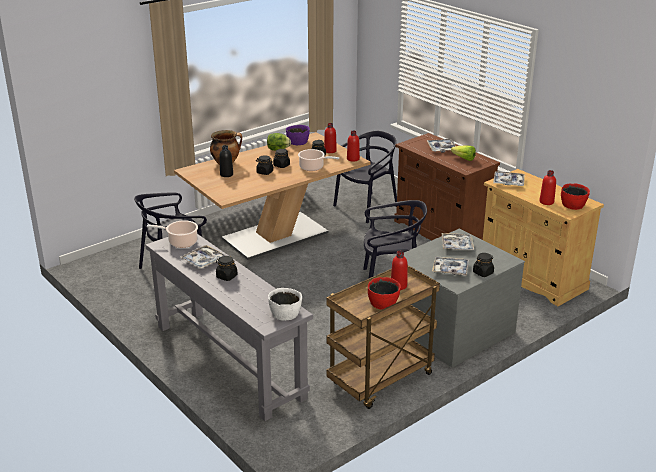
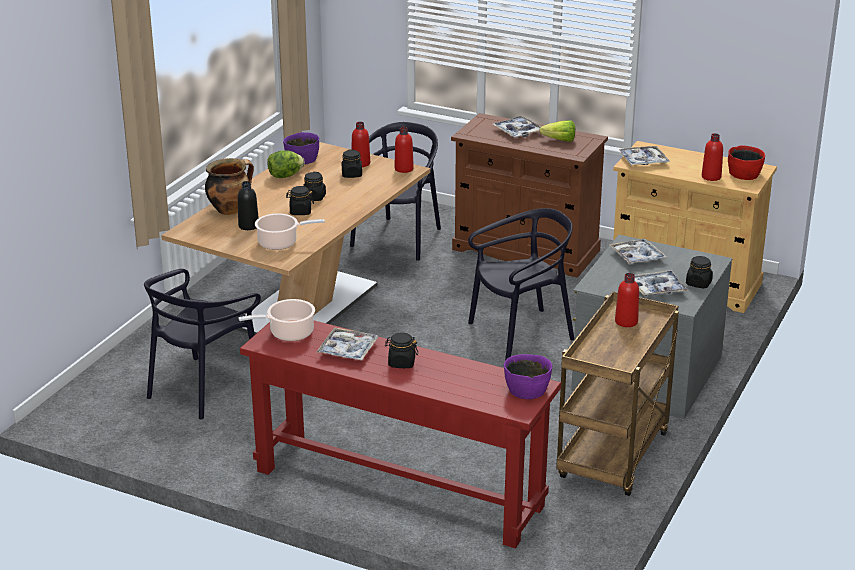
camera: 25 degrees left, 0 degrees up
(229, 361) = (398, 488): grey console table -> red console table
(285, 313) = (526, 390): white bowl -> purple bowl
(313, 167) = (361, 192): cooking pot -> cooking pot (280, 243)
(383, 303) = (629, 347): red bowl -> none

